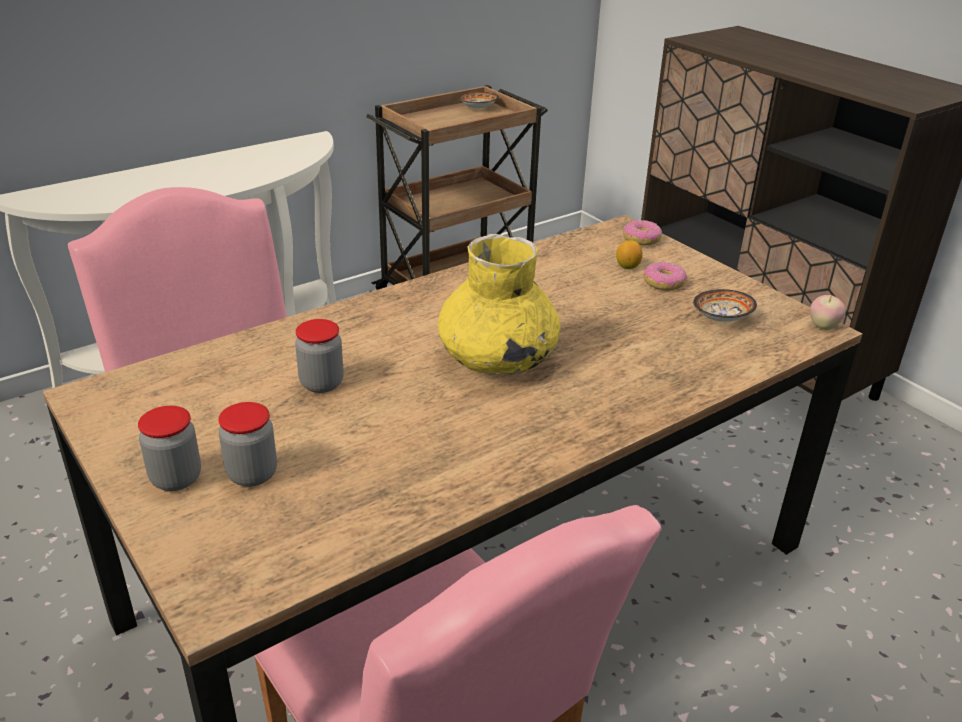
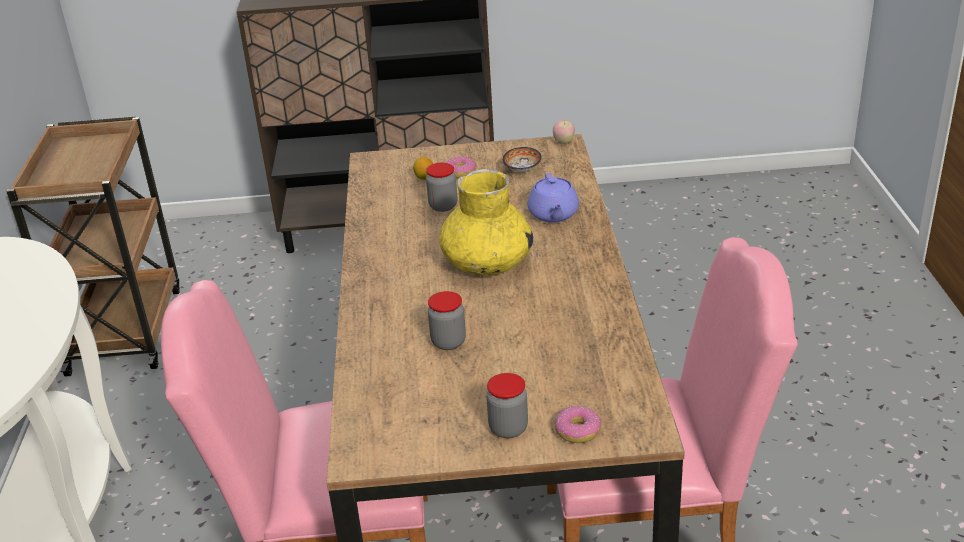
camera: 55 degrees left, 0 degrees up
(252, 474) = (531, 394): jar -> jar (443, 206)
(479, 108) = (74, 147): bowl -> none
(641, 239) = (394, 159): donut -> donut (578, 431)
(648, 371) = (553, 215): none -> purple teapot

